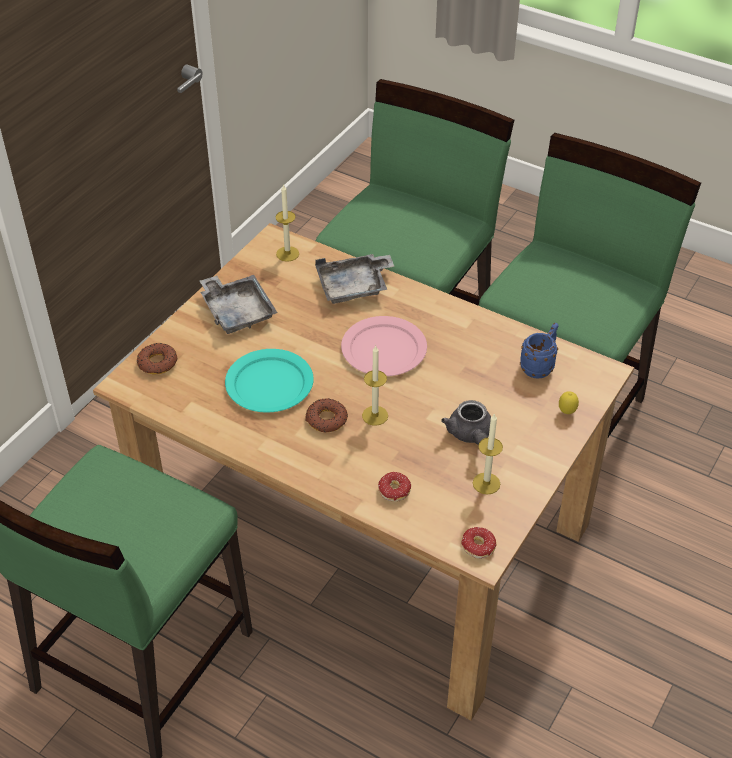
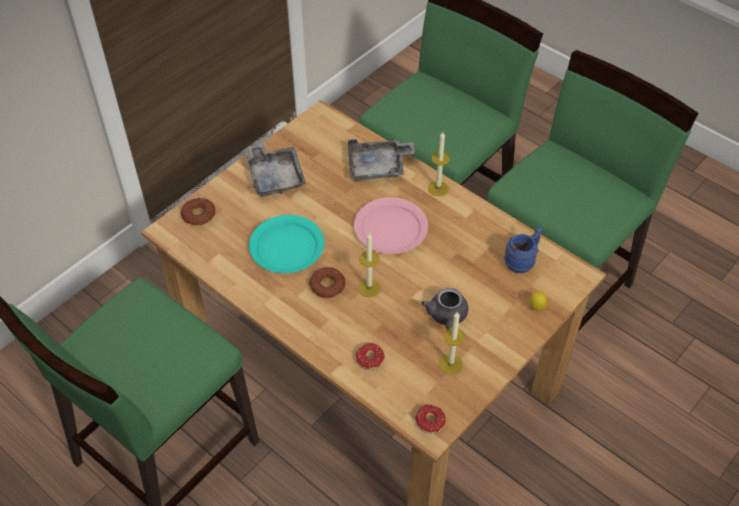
camera: 10 degrees right, 5 degrees up
(287, 254) = (329, 129): candle -> candle (438, 188)

